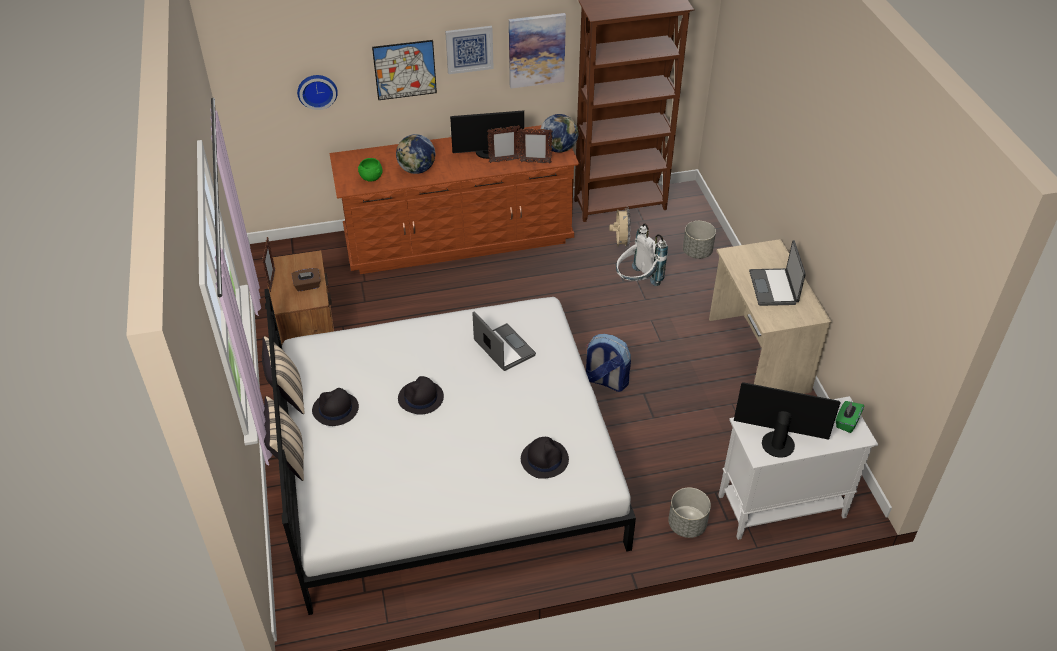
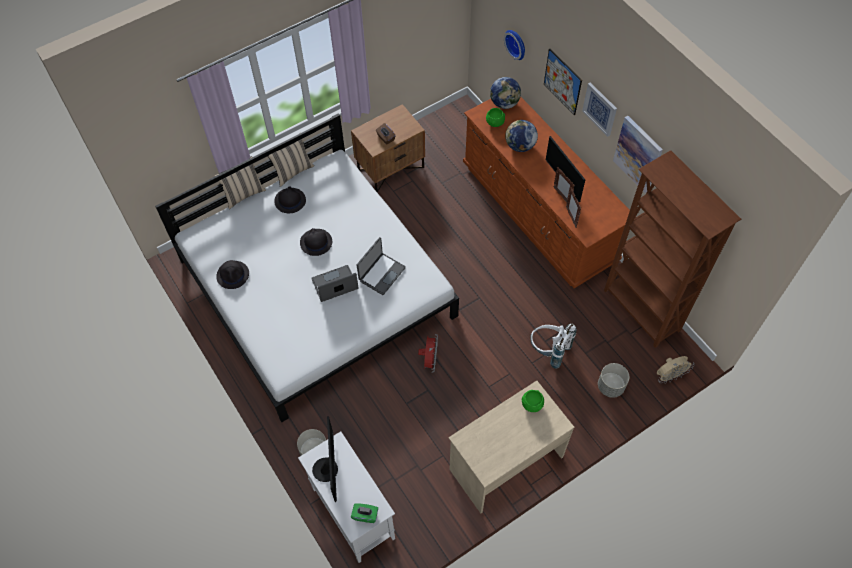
camera: 70 degrees right, 15 degrees up
(272, 281) = (381, 117): picture frame -> none
(544, 459) = (289, 332): black hat -> black hat (233, 275)
(558, 148) = (598, 227): globe -> globe (504, 103)
(605, 381) = (429, 360): backpack -> red fan
(620, 243) = (591, 325): beige fan -> beige fan (669, 376)
(745, 260) = (532, 405): none -> green bowl
(774, 288) = (506, 434): laptop -> laptop (335, 285)

